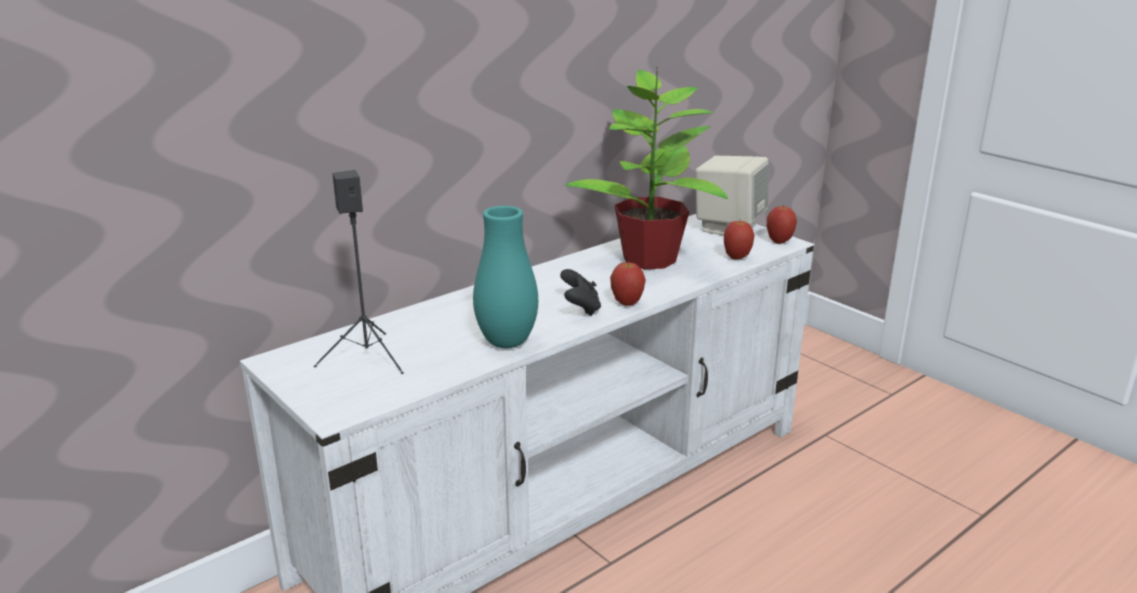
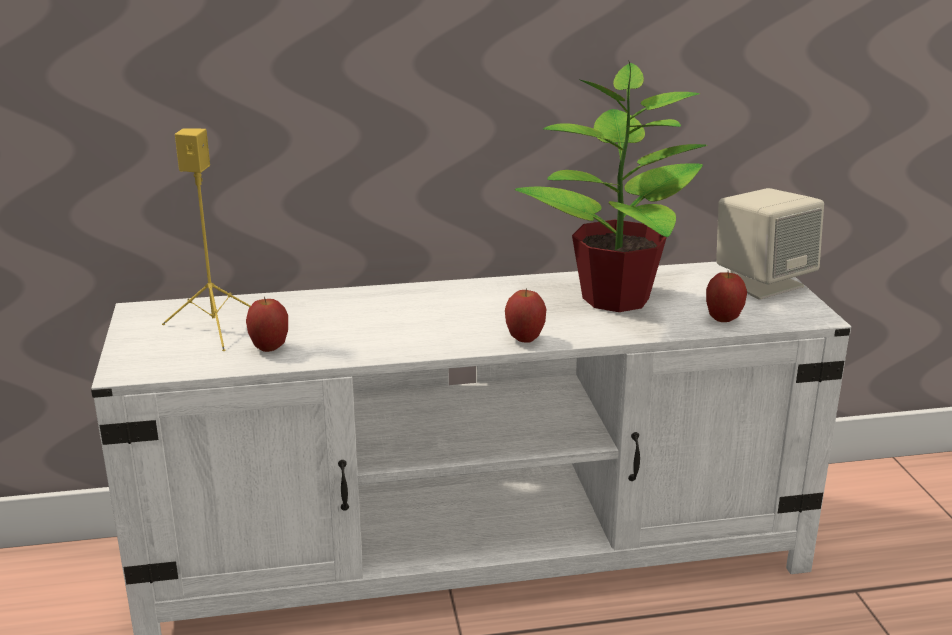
camera: 30 degrees right, 0 degrees up
(367, 356) = (215, 327): black speaker -> yellow speaker
(507, 342) = (352, 347): turquoise vase -> none
(580, 309) = (468, 333): black game controller -> none
(779, 241) = (805, 313): apple -> apple (269, 348)

